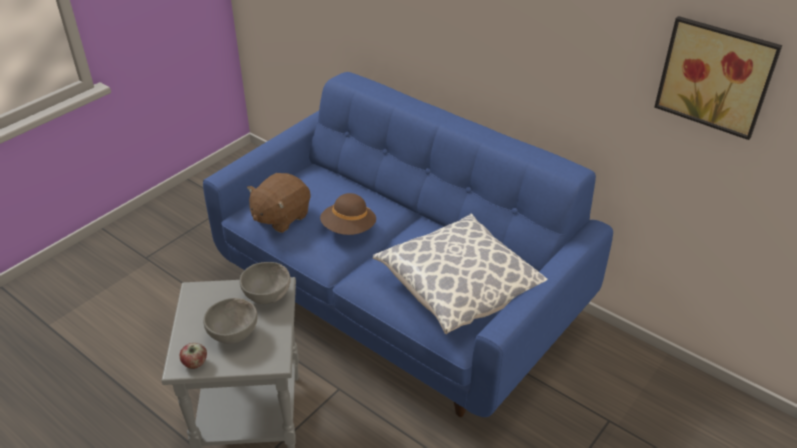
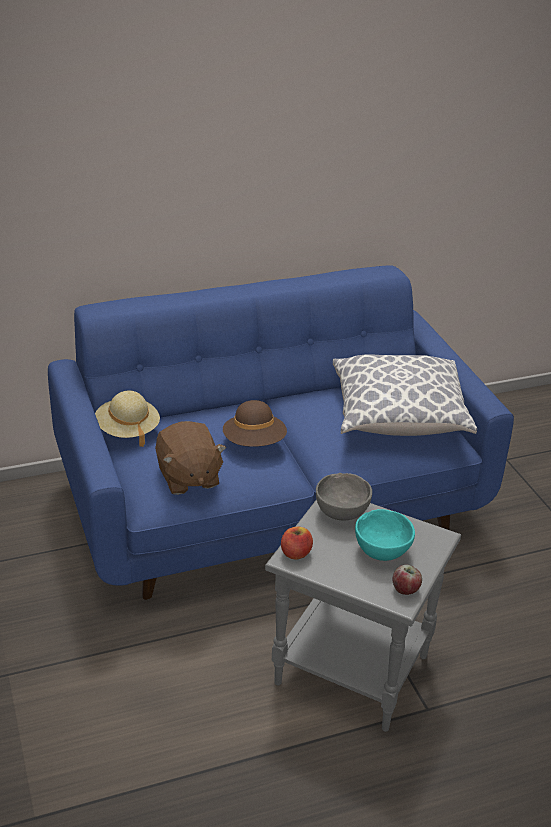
camera: 60 degrees left, 5 degrees down
(202, 291) = (295, 553): none -> apple
(234, 334) = (382, 551): grey bowl -> turquoise bowl
(311, 171) = (127, 430): none -> beige hat
(716, 75) = (478, 131): picture -> none

